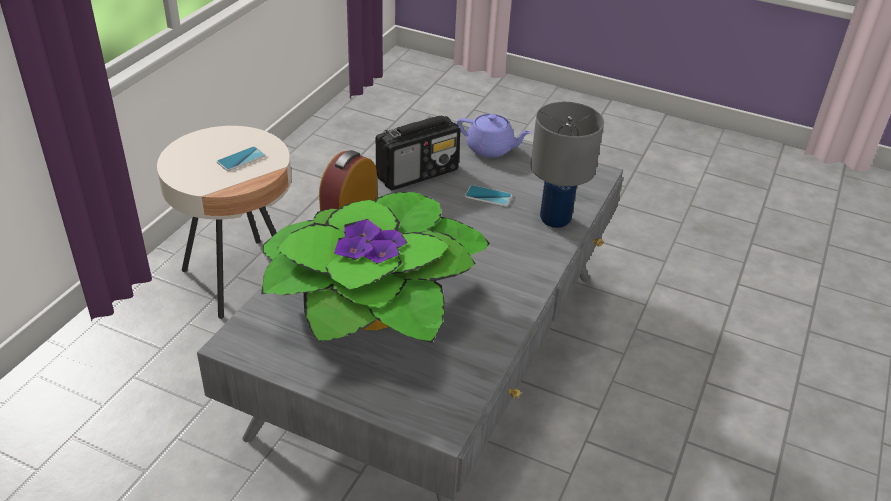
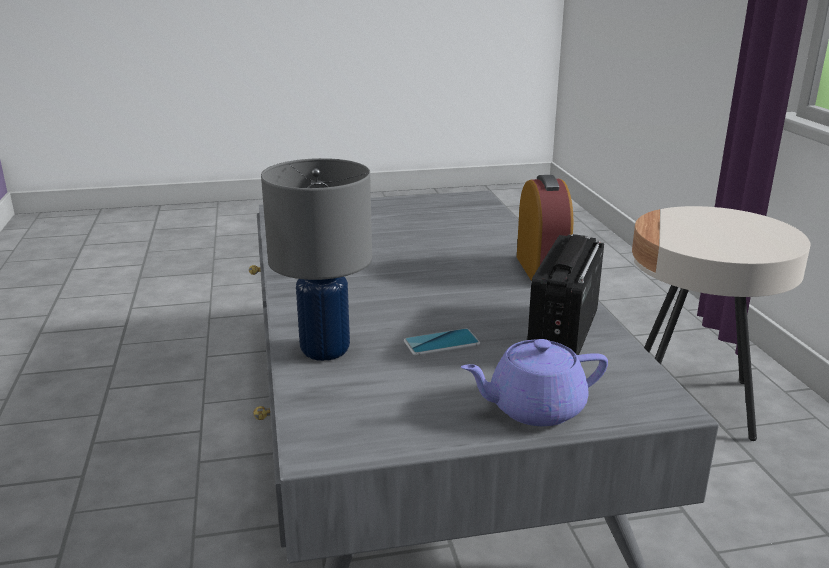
camera: 145 degrees right, 15 degrees down
(241, 159) = (707, 235): phone -> none
(375, 307) = (413, 234): potted plant -> none

